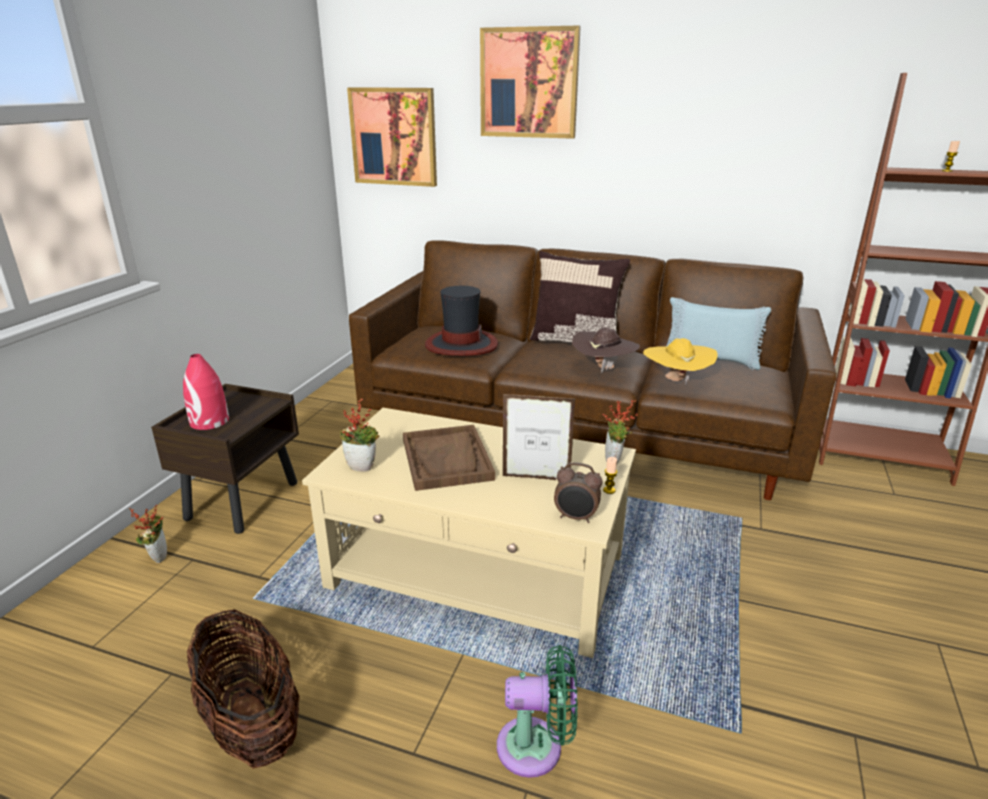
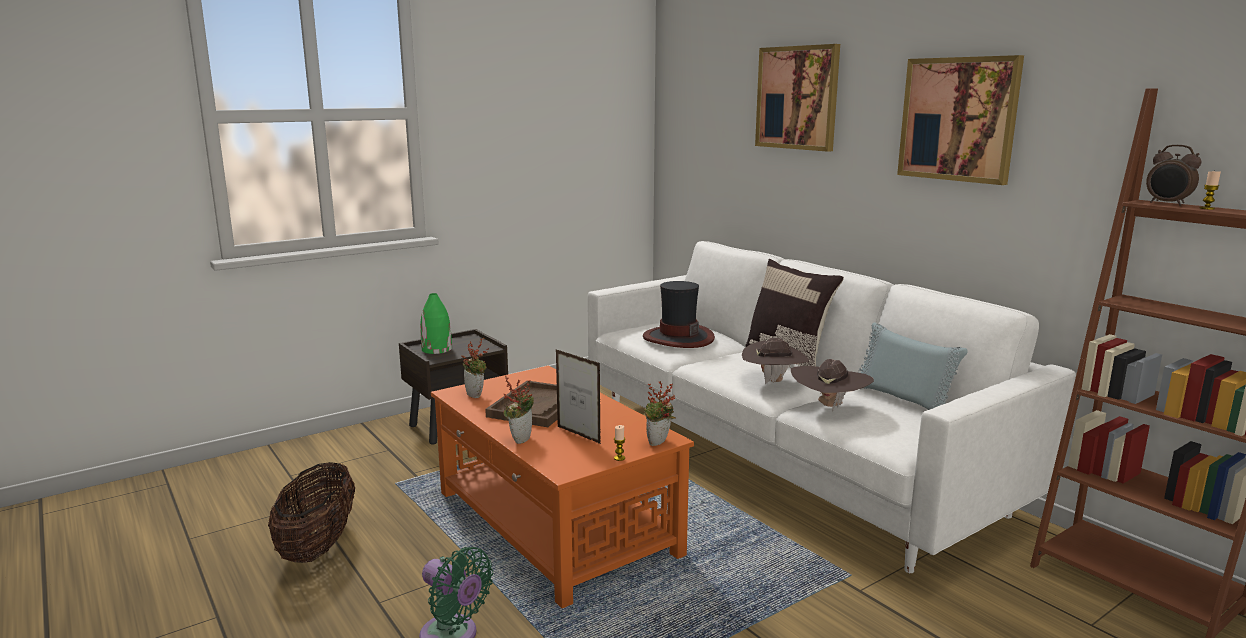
camera: 35 degrees right, 10 degrees down
(157, 556) = (373, 441): potted plant -> potted plant (520, 438)
(209, 421) = (436, 349): red vase -> green vase
(394, 137) = (695, 144): picture -> picture (958, 119)
(478, 571) = (555, 523): beige coffee table -> orange coffee table
(576, 518) = (563, 465): alarm clock -> alarm clock (1167, 204)
(579, 432) = (783, 457): brown sofa -> white sofa
(676, 381) = (829, 406): yellow hat -> brown hat

